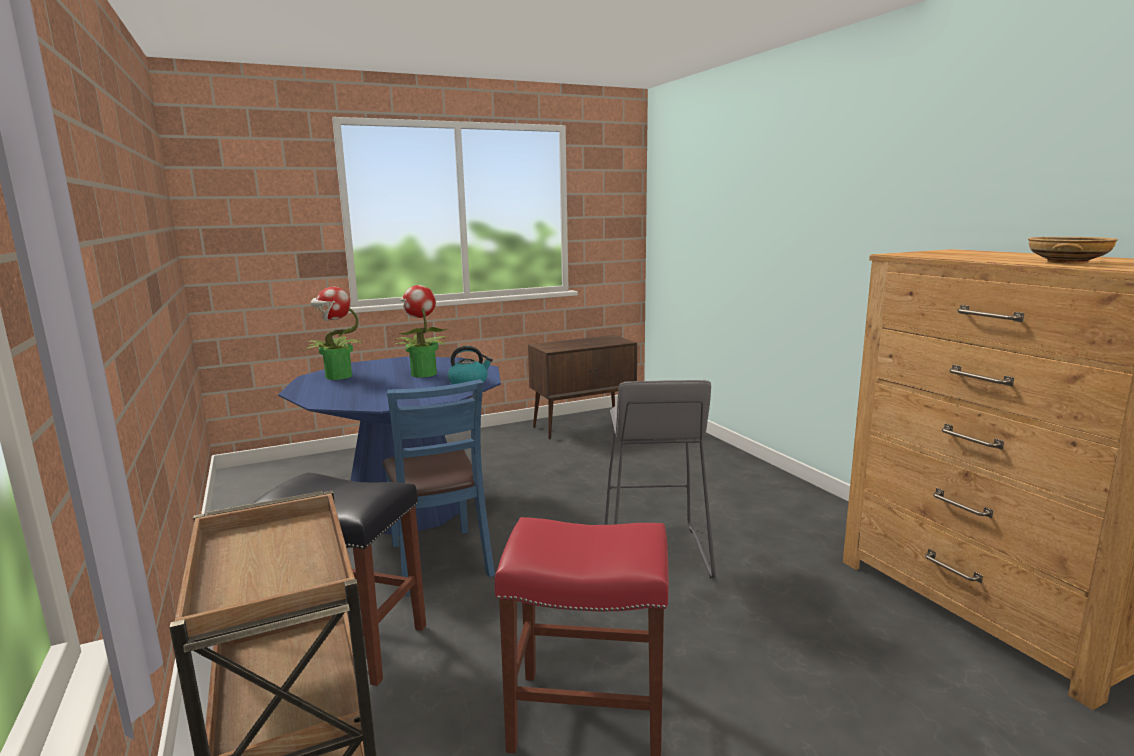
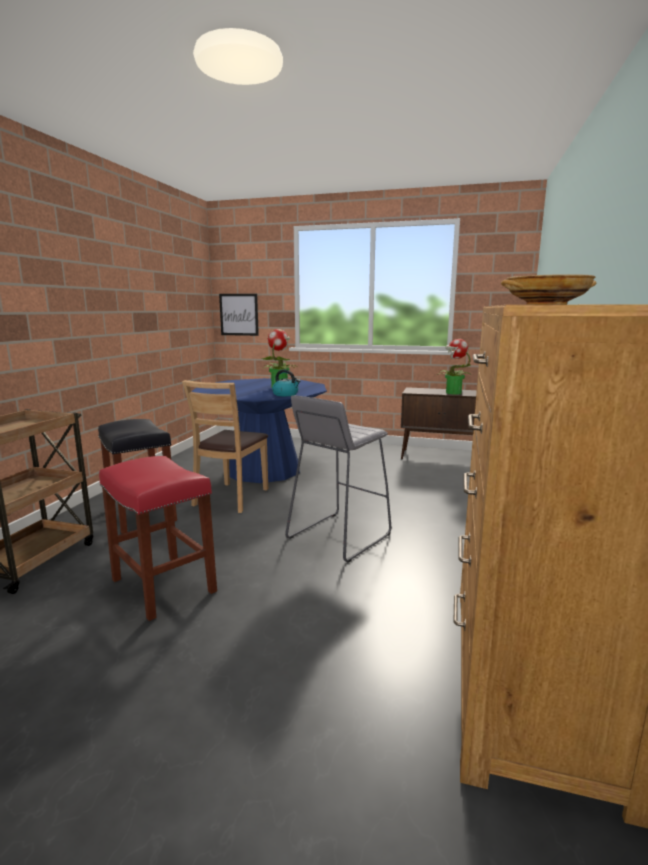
camera: 40 degrees right, 0 degrees up
(239, 261) = (239, 314): none -> picture
(337, 376) = (241, 382): potted plant -> potted plant (453, 393)
(439, 561) = (231, 497): blue chair -> brown chair

